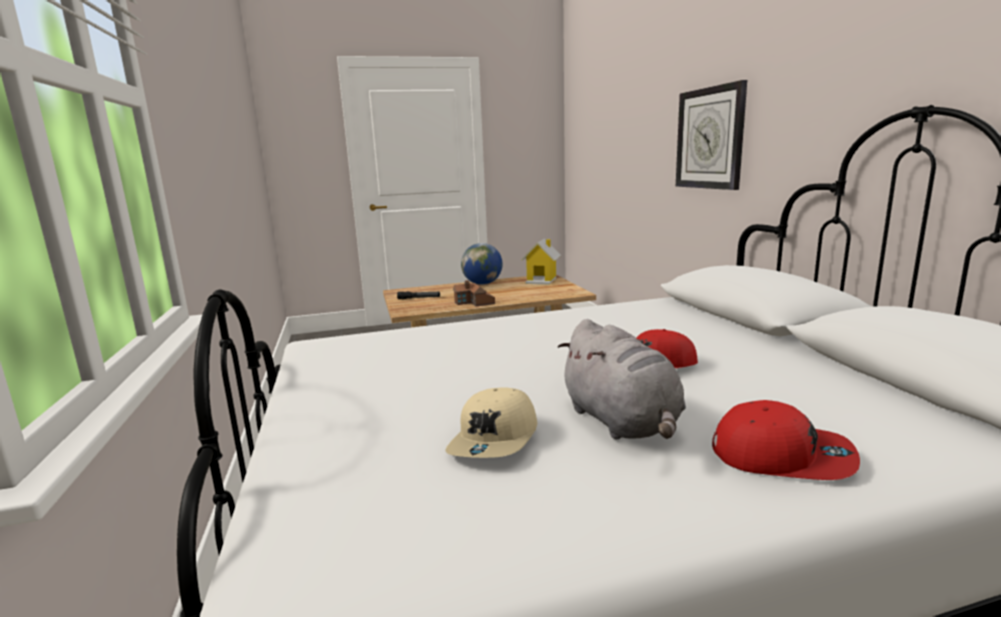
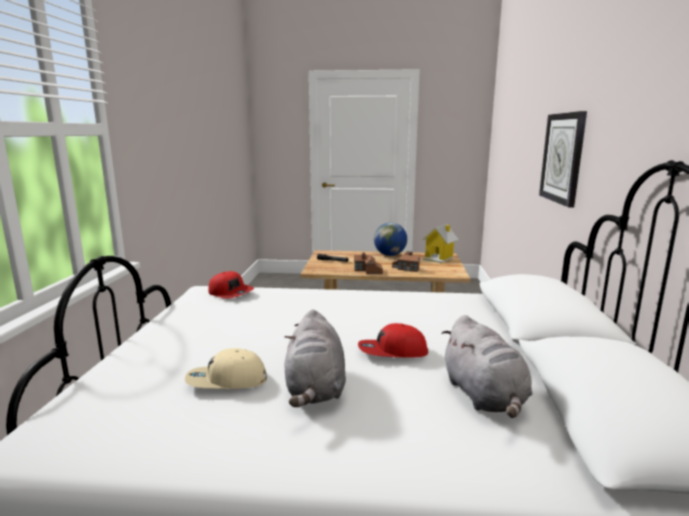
camera: 20 degrees right, 0 degrees up
(496, 440) = (226, 381): beige cap -> beige cap turned 45 degrees clockwise
(515, 294) = (406, 267): none -> toy house
(781, 455) = (388, 441): red cap -> red cap (231, 293)
(808, 389) = (484, 396): none -> grey plush toy

